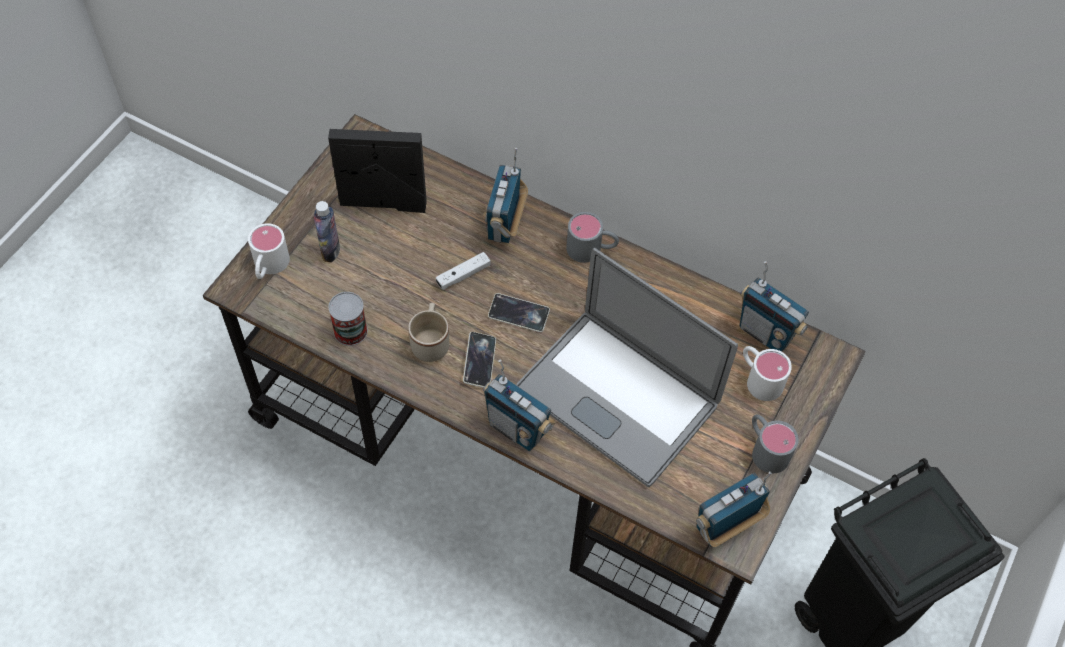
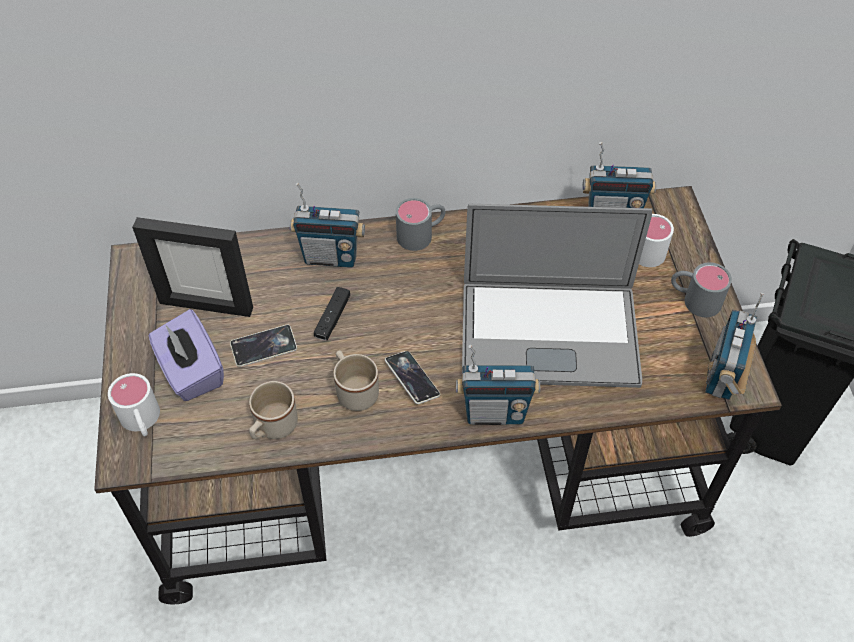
camera: 35 degrees left, 5 degrees down
(330, 251) = (191, 371): bottle -> purple tissue box
(350, 331) = (272, 428): can -> beige mug
(383, 204) = (207, 303): picture frame -> picture frame turned 135 degrees counterclockwise
(463, 275) = (332, 318): white game controller -> black game controller
(504, 224) = (331, 257): radio -> radio turned 60 degrees counterclockwise
(518, 315) = (409, 321): phone -> phone (264, 348)

